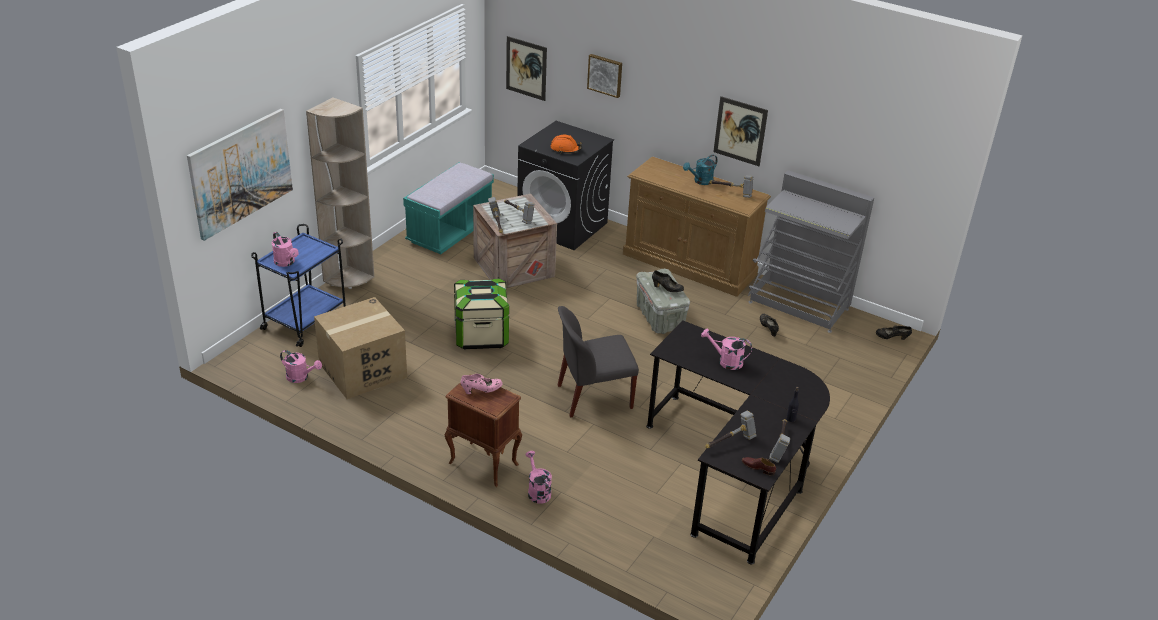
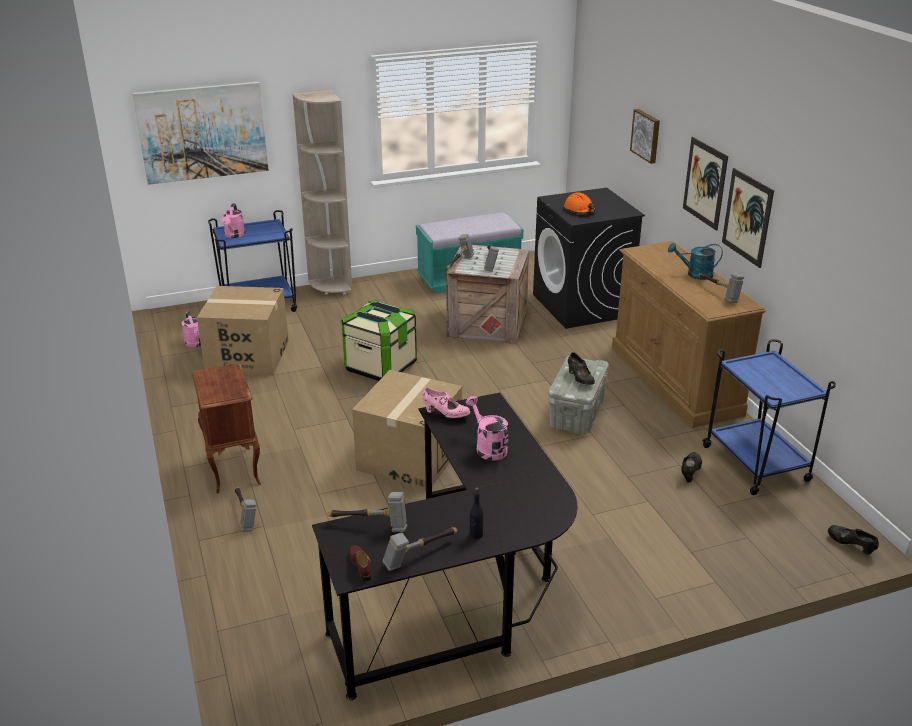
camera: 40 degrees right, 5 degrees down
(481, 390) = (225, 379): pink shoe -> pink shoe (445, 414)
(526, 68) = (594, 125): picture -> picture (705, 183)
(537, 491) = (244, 515): pink watering can -> hammer
(592, 397) = (409, 457): grey chair -> cardboard box
(797, 307) = (756, 464): grey shoe rack -> blue cart

